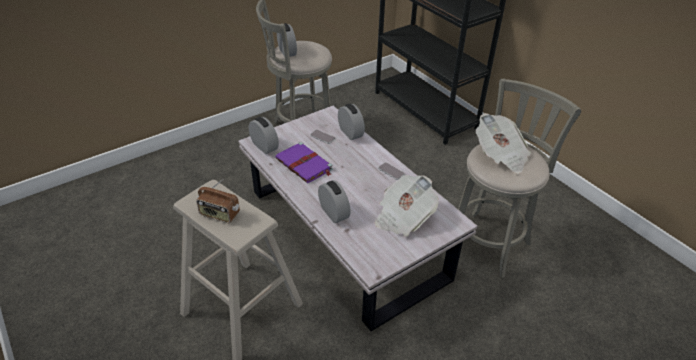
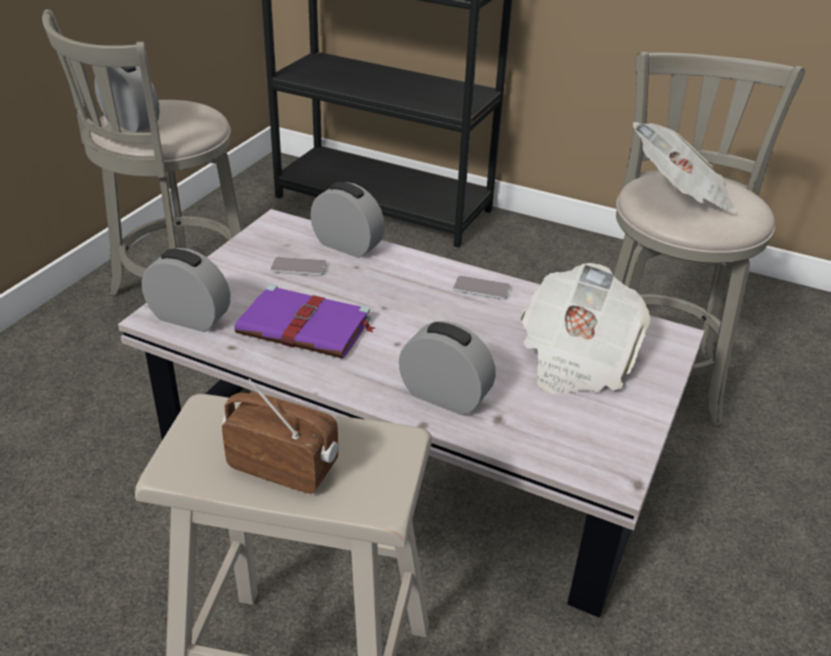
camera: 30 degrees left, 5 degrees down
(219, 215) = (284, 466): radio -> radio turned 150 degrees counterclockwise

